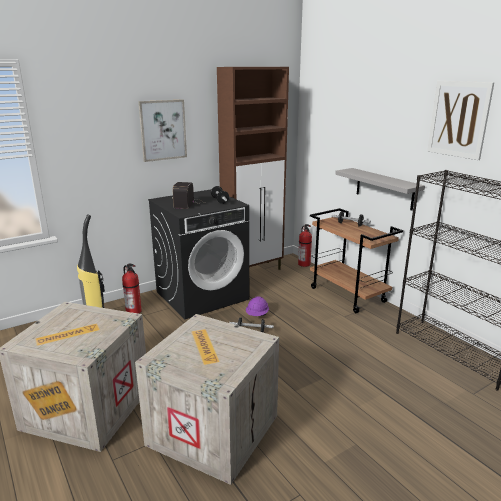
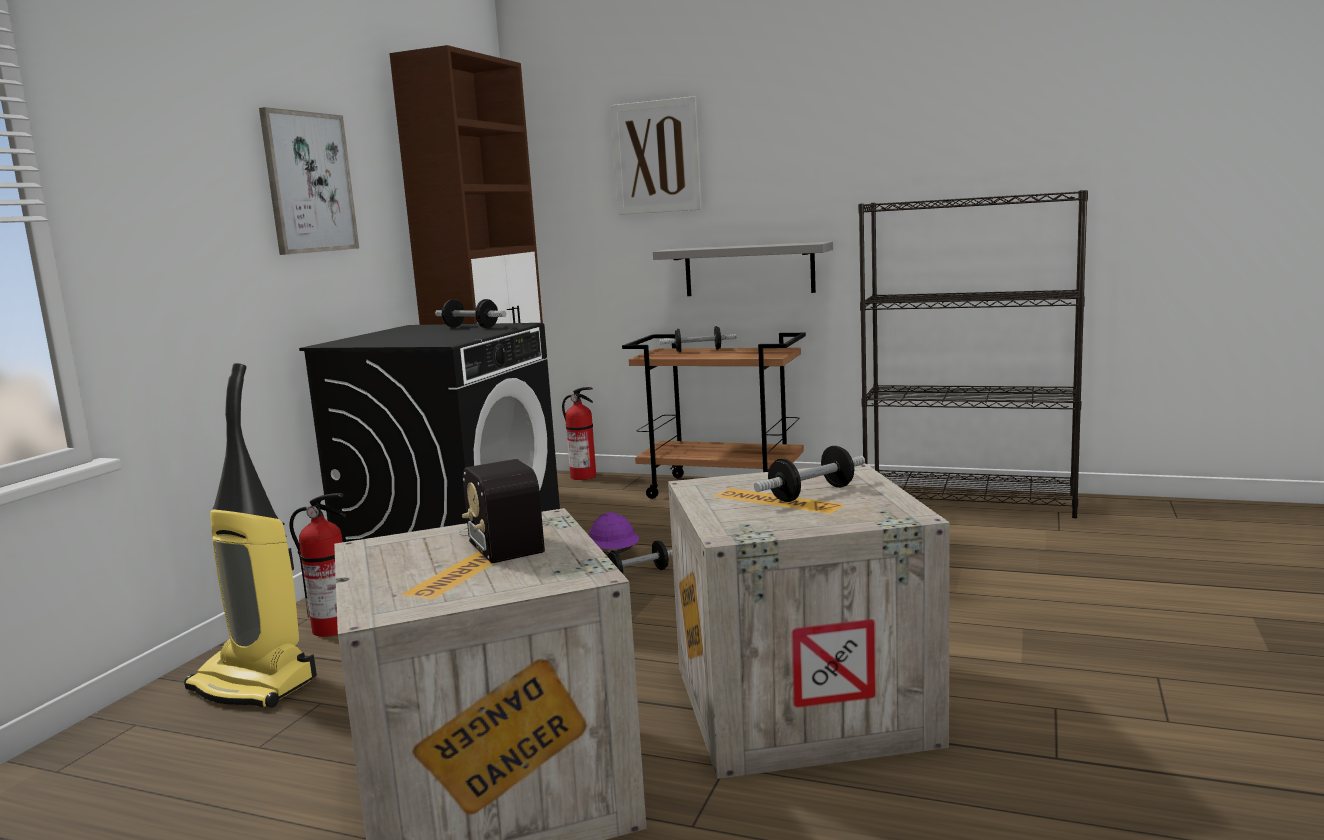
camera: 35 degrees left, 10 degrees down
(188, 203) = (414, 337): radio -> radio (503, 537)
(221, 348) = (811, 494): none -> dumbbell
(459, 119) = (875, 117): picture -> picture (656, 157)

